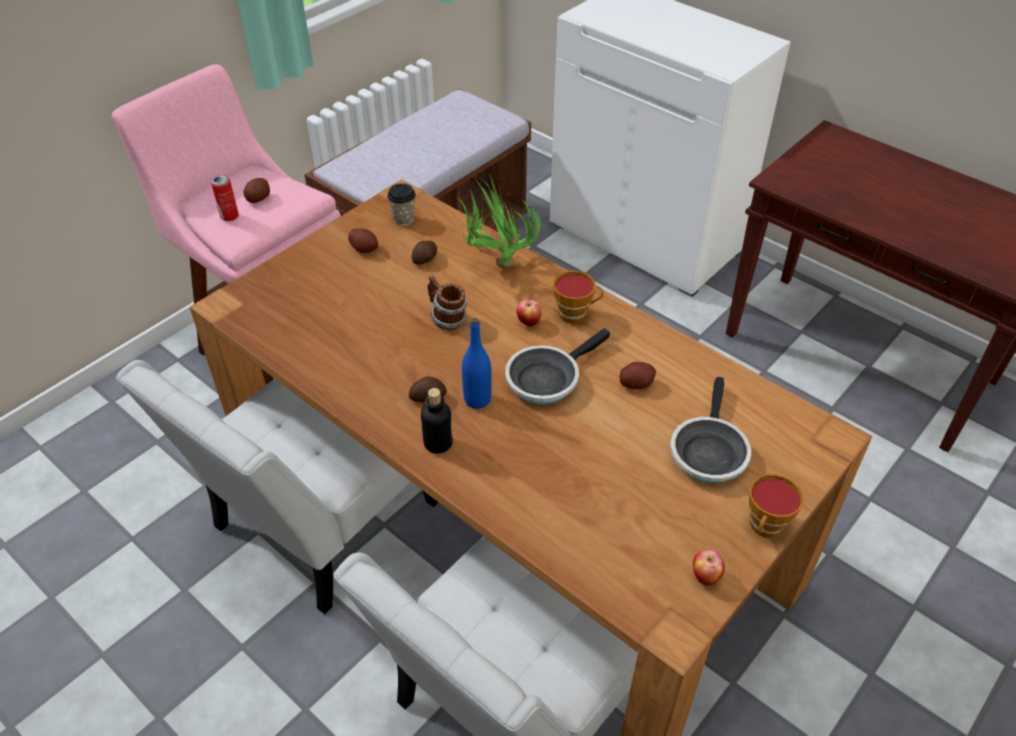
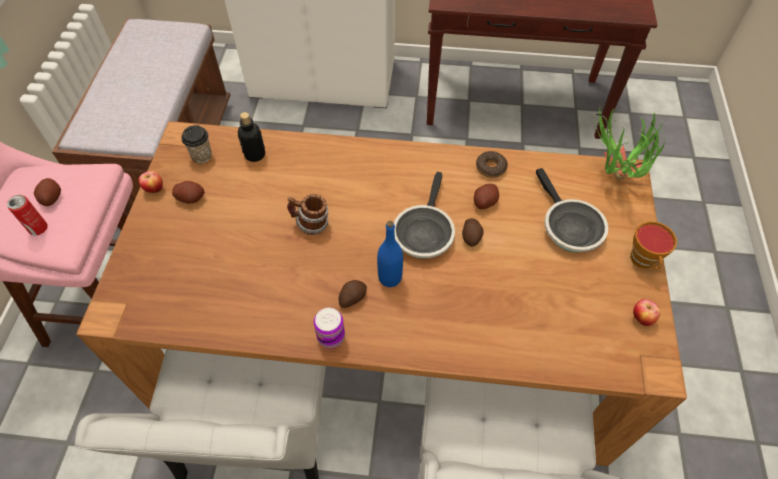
camera: 35 degrees left, 10 degrees up
(380, 418) = (331, 337): none -> can
(425, 259) = (250, 182): potato -> potato (471, 236)
(438, 443) = (392, 331): bottle -> bottle (255, 154)
(495, 266) = (309, 161): potted plant -> potted plant (612, 180)
(528, 323) = (373, 194): apple -> apple (154, 189)
(576, 314) = (400, 169): cup -> none
(673, 356) = (490, 168): none -> donut

